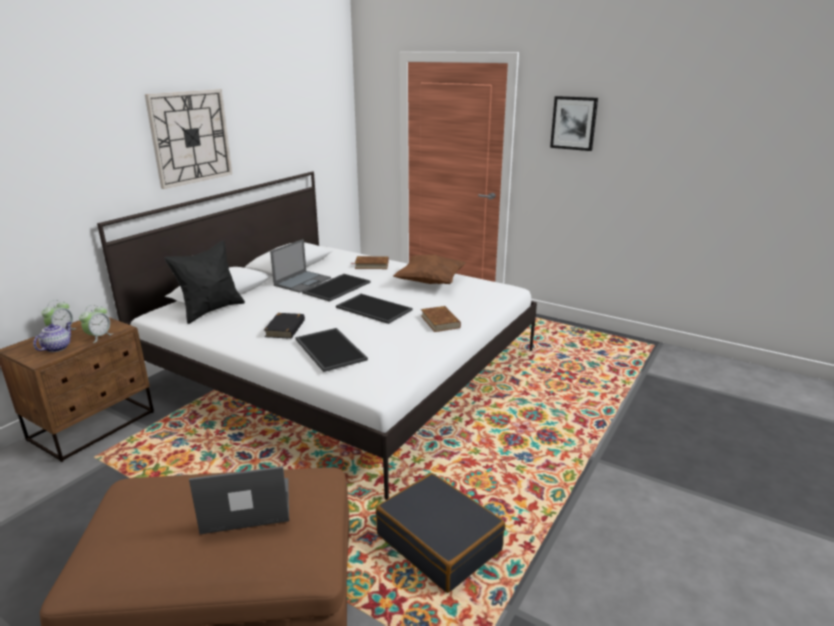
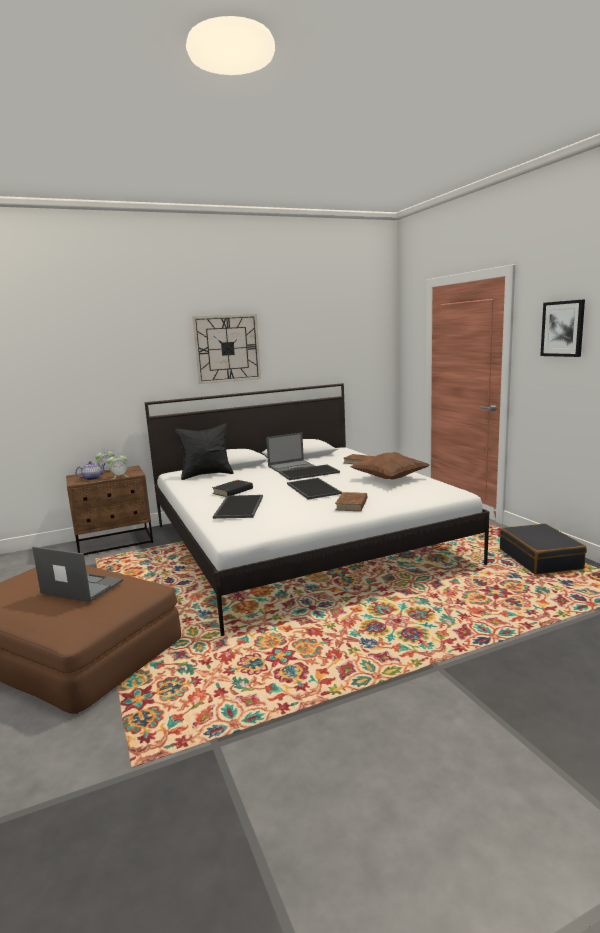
camera: 35 degrees right, 10 degrees down
(439, 542) = (222, 677): black suitcase -> black suitcase (540, 559)

